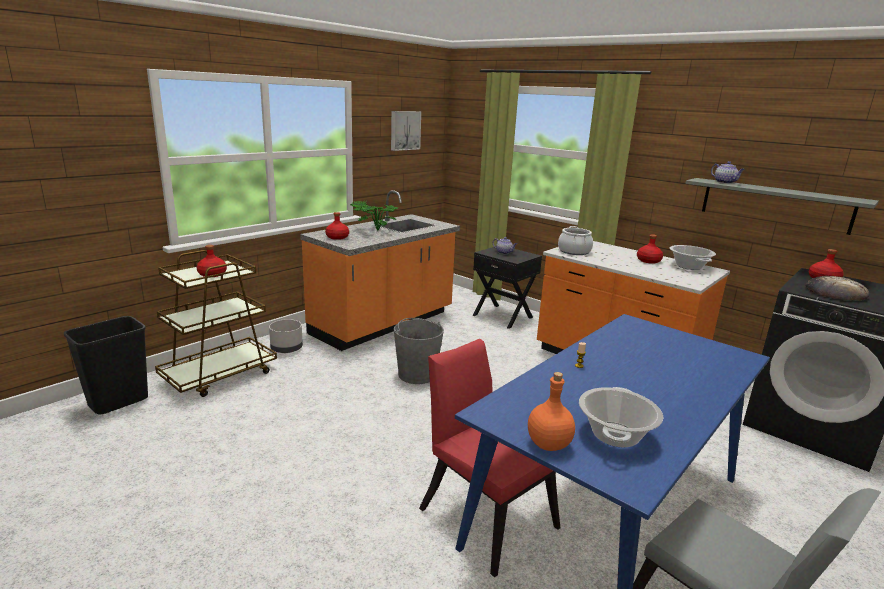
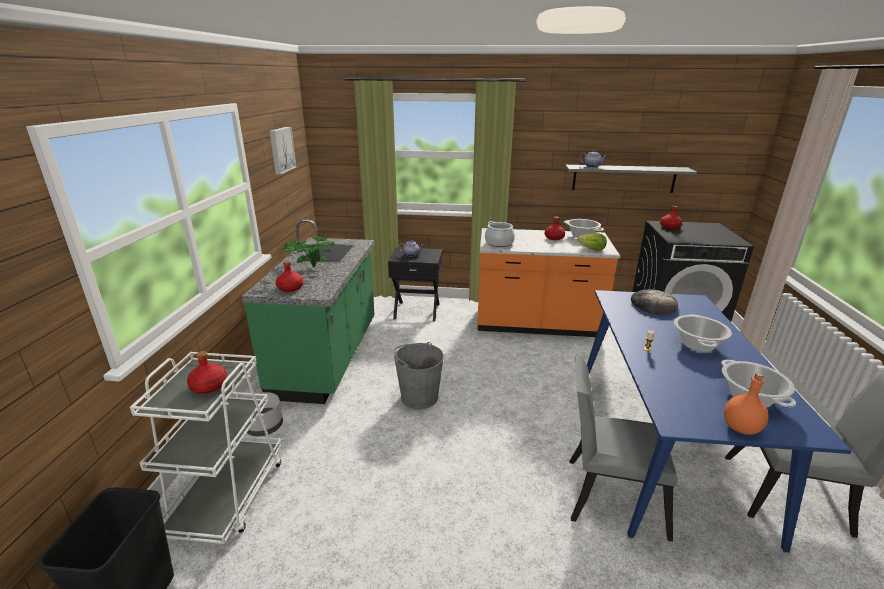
camera: 35 degrees left, 5 degrees up
(220, 375) = (228, 495): brown cart -> white cart
(383, 324) = (328, 357): orange counter -> green counter
(483, 512) = (607, 494): red chair -> grey chair
(651, 383) = (697, 344): none -> cooking pot
(674, 278) = (592, 249): none -> lettuce
(834, 293) = (691, 236): bread -> bread (653, 305)

